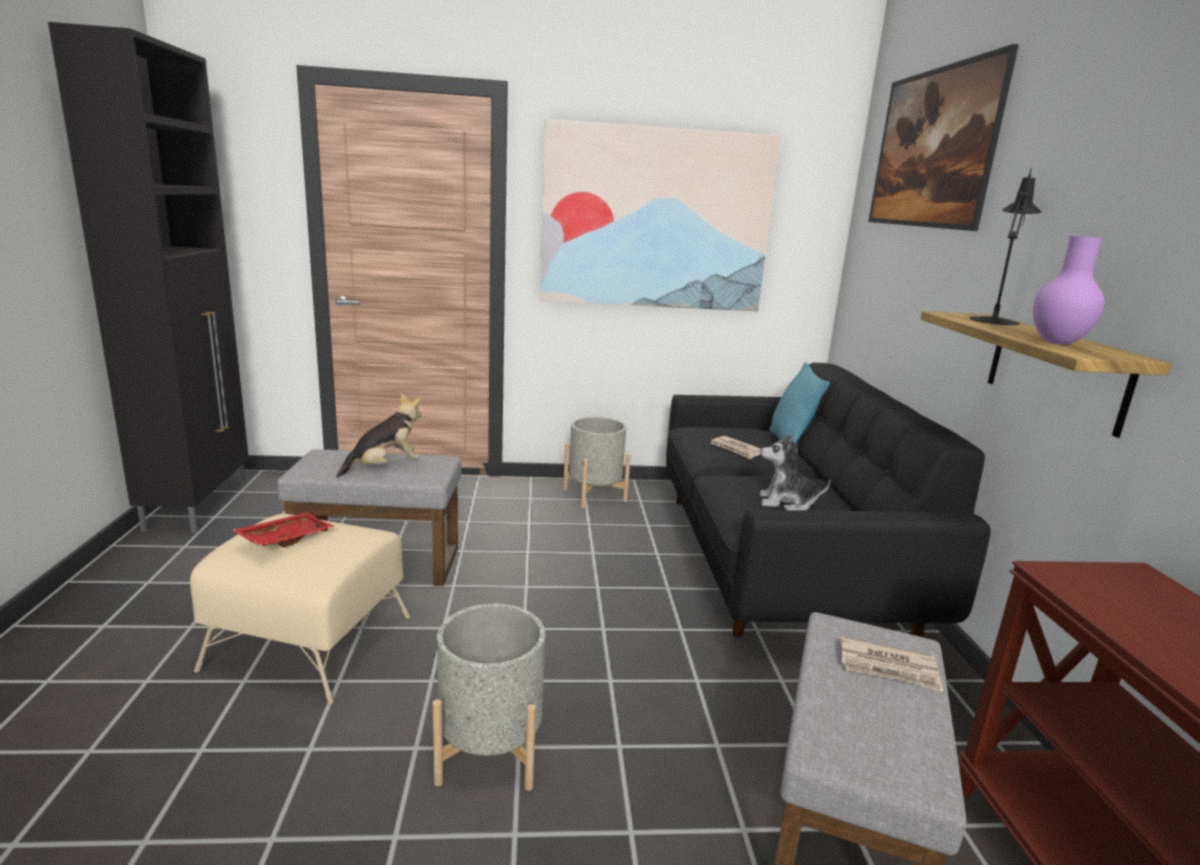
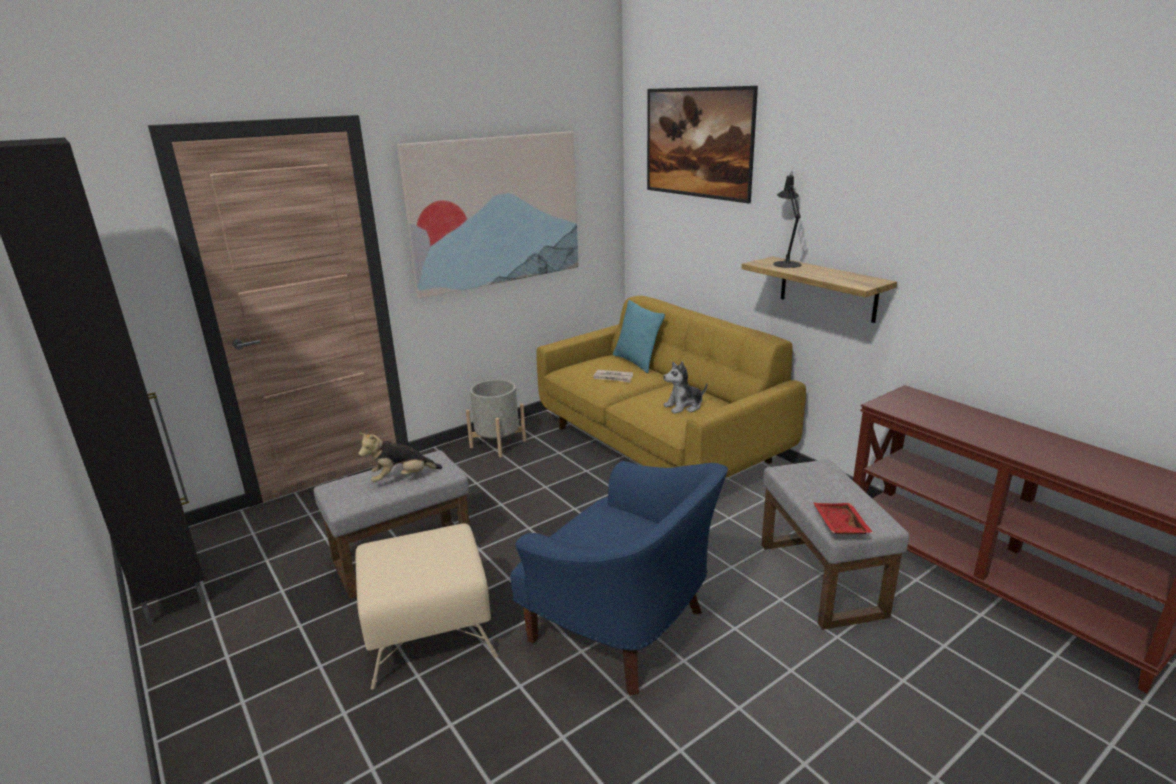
camera: 30 degrees left, 5 degrees up
(285, 539) = (406, 559): red tray -> red tray (839, 525)
(385, 467) = (401, 478): plush toy -> plush toy turned 135 degrees counterclockwise
(490, 751) = (624, 630): grey planter -> blue armchair
(778, 559) = (659, 444): black sofa -> yellow sofa
(889, 668) = (825, 481): newspaper -> none
(1056, 342) = (839, 278): purple vase -> none

